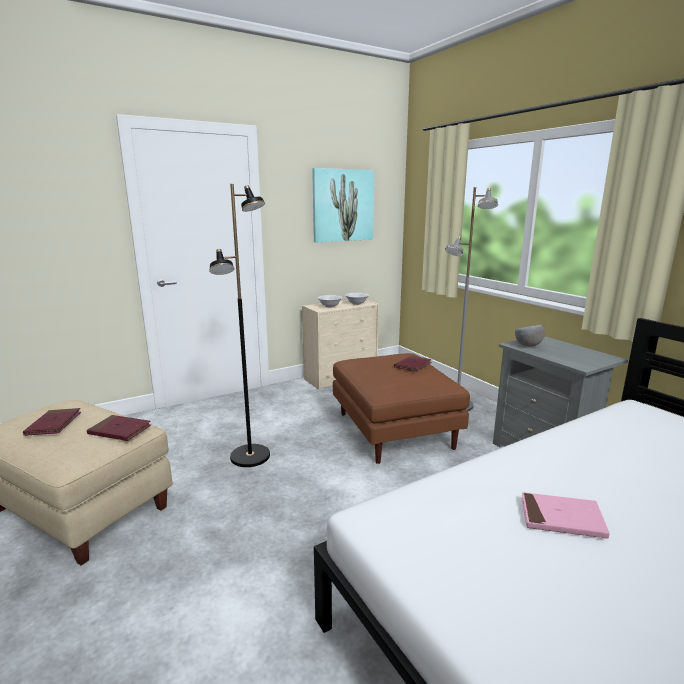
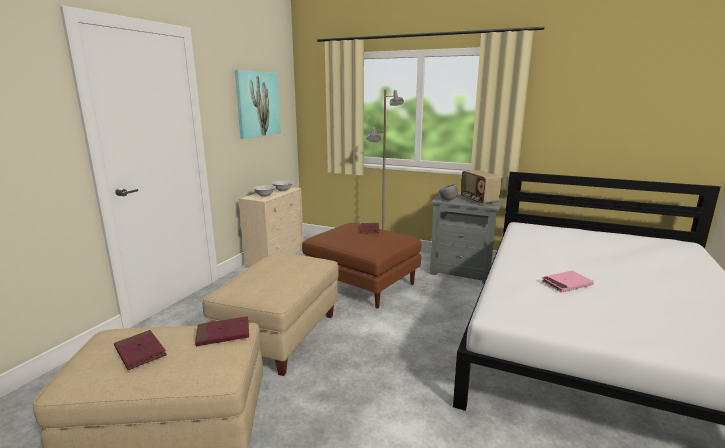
camera: 35 degrees left, 0 degrees up
(251, 456) = (279, 336): black floor lamp -> beige ottoman
(574, 355) = (478, 200): none -> radio

